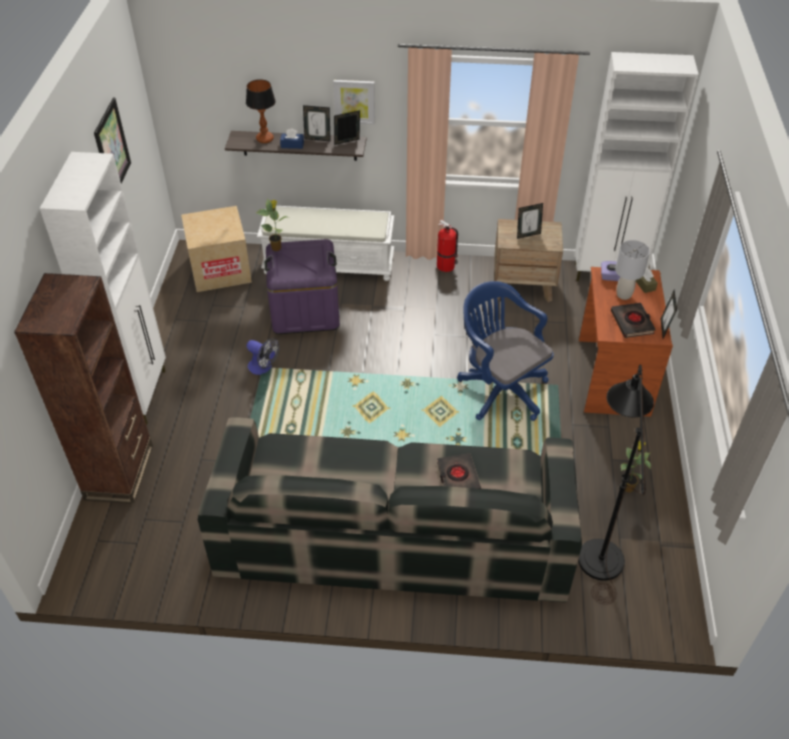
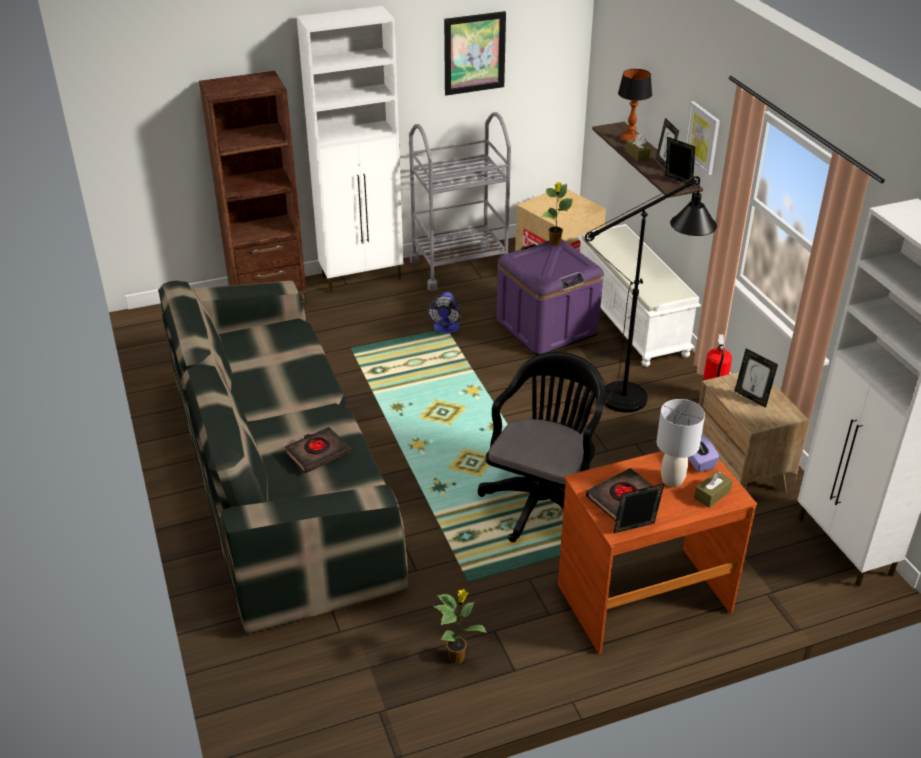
camera: 65 degrees right, 10 degrees down
(180, 328) = (459, 267): none -> grey cart
(292, 145) = (637, 155): blue tissue box -> brown tissue box
(499, 388) = (542, 499): blue office chair -> black office chair
(599, 548) = (344, 651): black floor lamp -> black floor lamp (636, 395)

